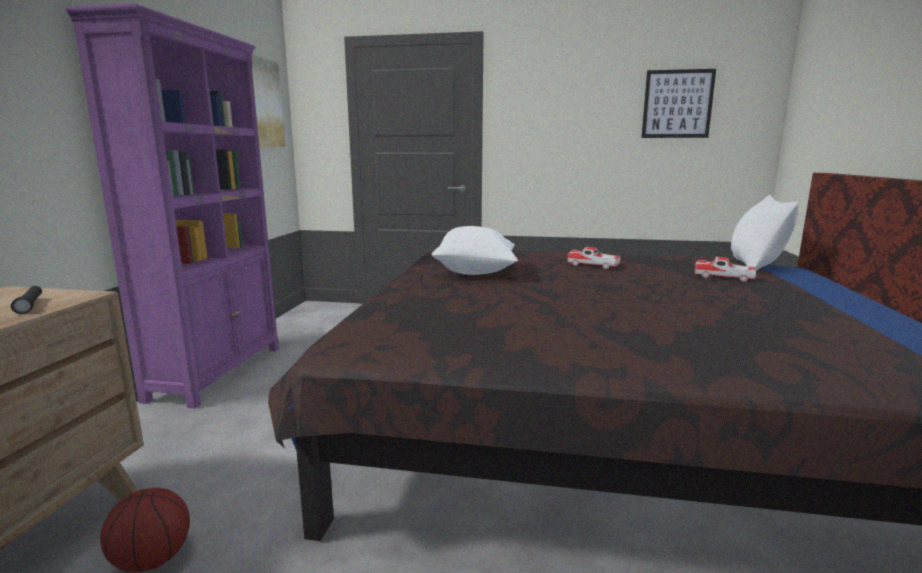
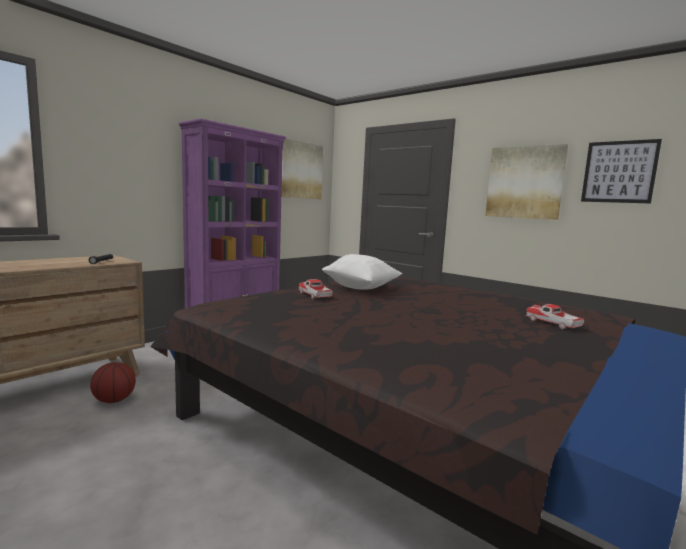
camera: 30 degrees right, 5 degrees down
(578, 117) = (524, 182): none -> picture
(593, 265) = (459, 298): toy car -> toy car (315, 295)
(755, 265) = (621, 323): white pillow -> none

